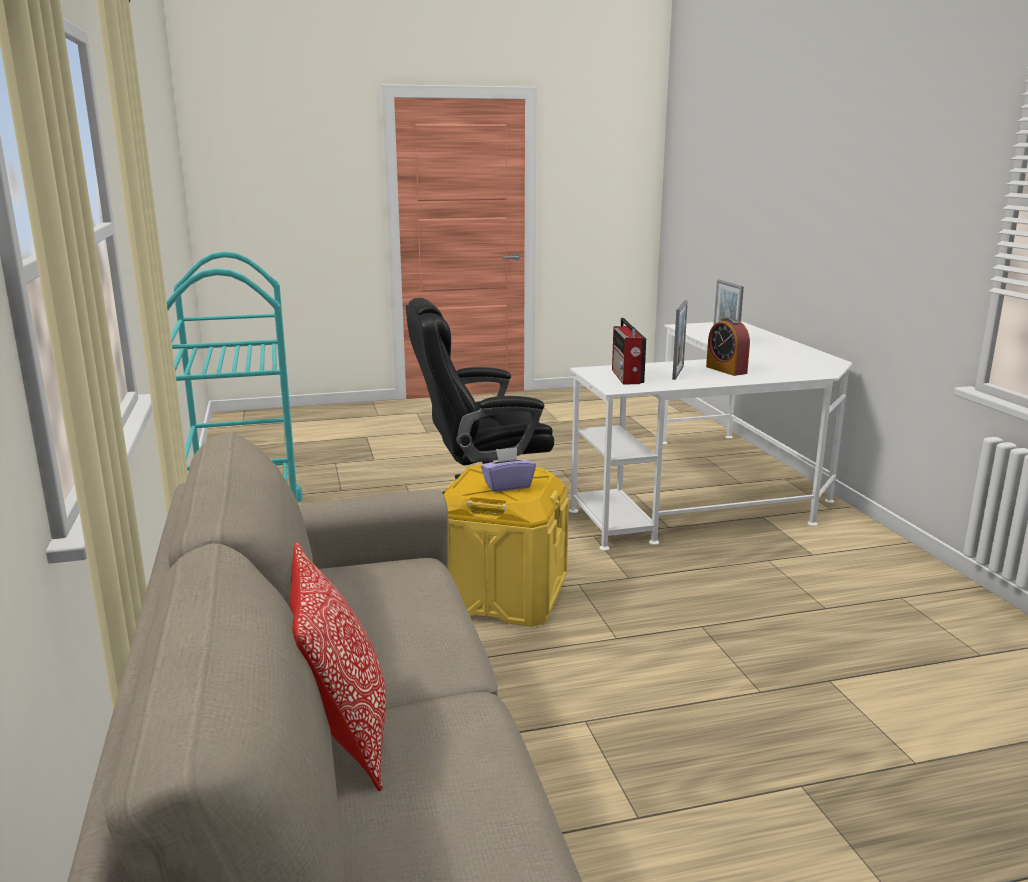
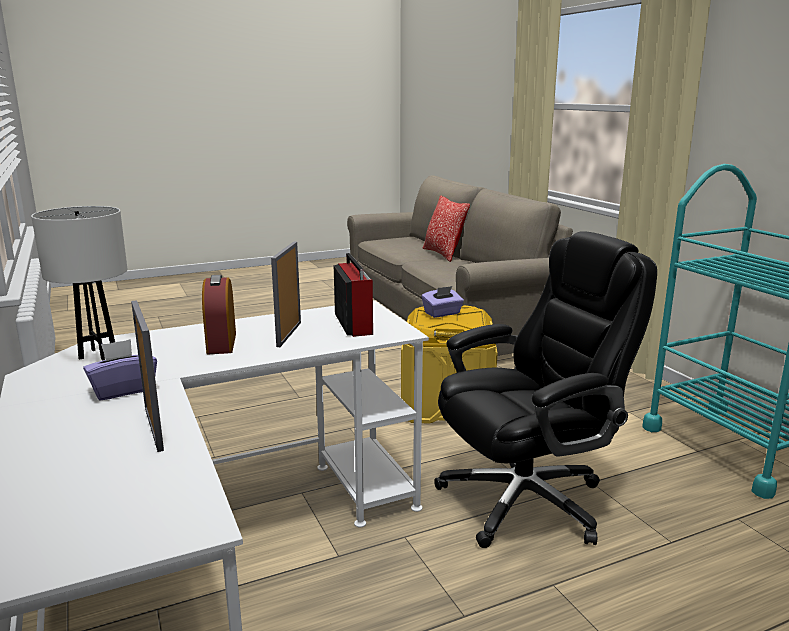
camera: 170 degrees right, 0 degrees up
(726, 370) = (221, 343): alarm clock -> alarm clock turned 150 degrees counterclockwise
(762, 353) = (123, 390): none -> purple tissue box
(810, 368) = (97, 354): none -> white table lamp

